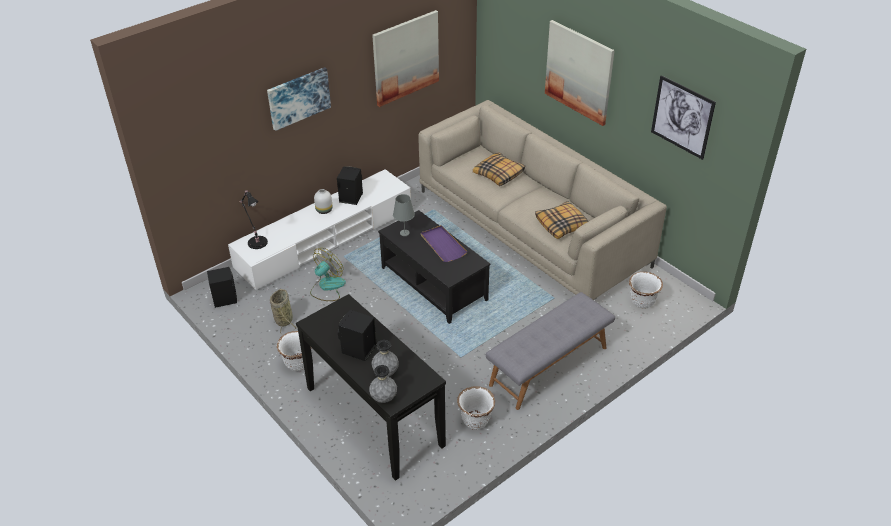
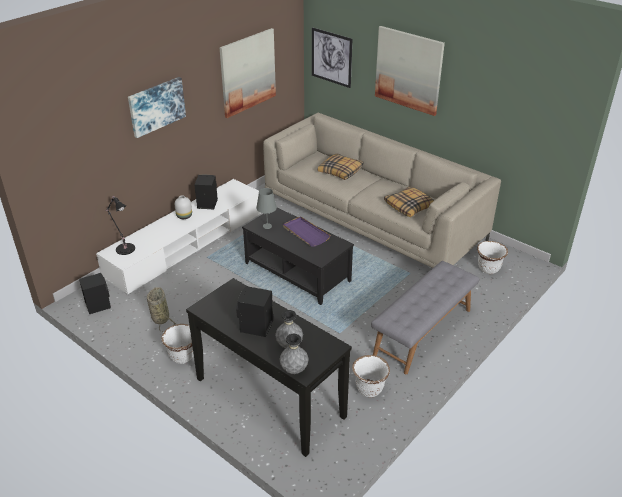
camera: 10 degrees left, 5 degrees down
(327, 287) = (197, 285): fan -> none
(682, 117) = (515, 93): picture -> picture (331, 57)

